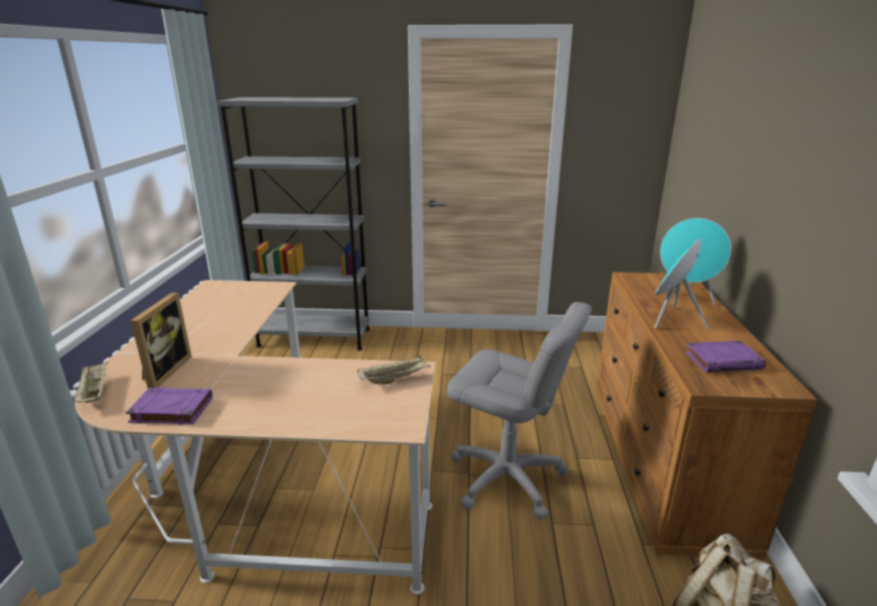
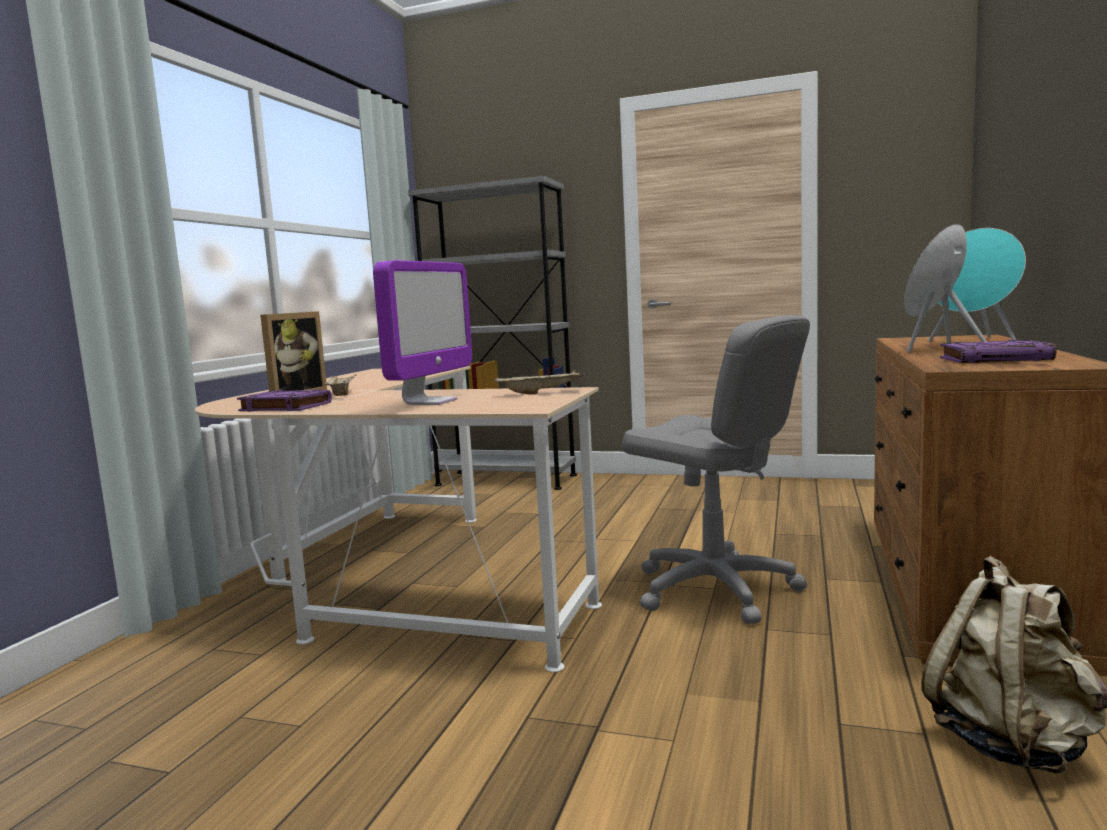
camera: 15 degrees right, 15 degrees down
(95, 392) = (219, 403): beige tray -> beige tray (341, 394)
(307, 402) = (430, 402): none -> monitor

